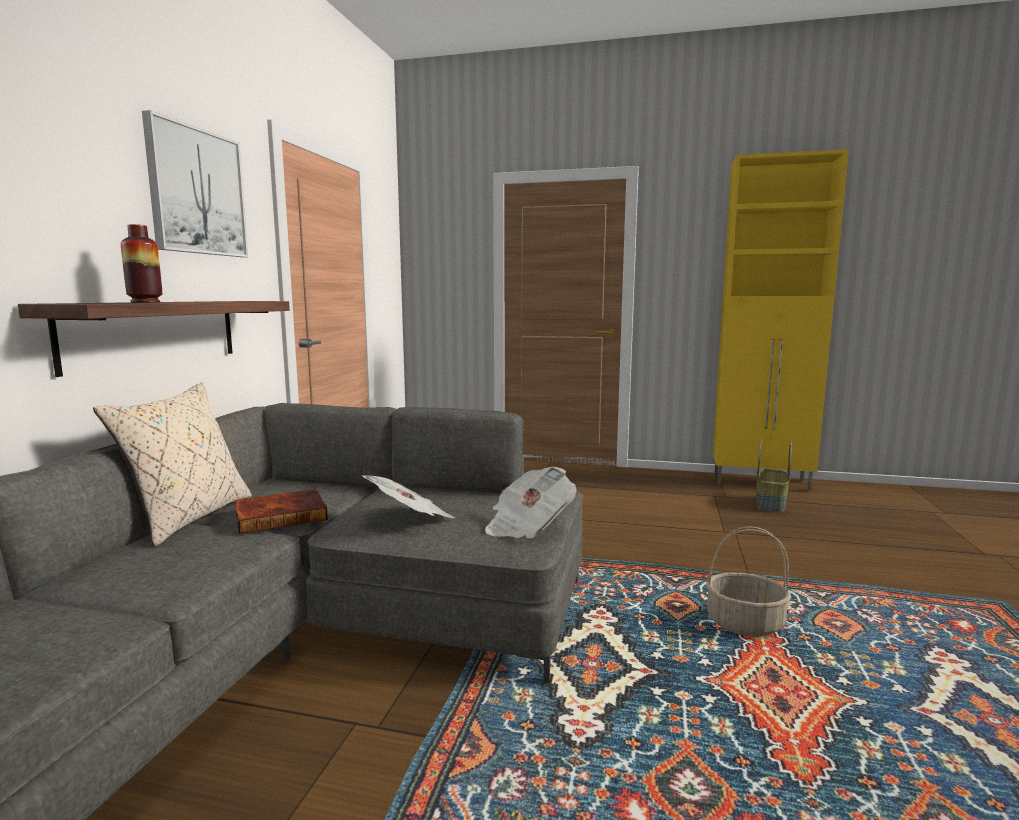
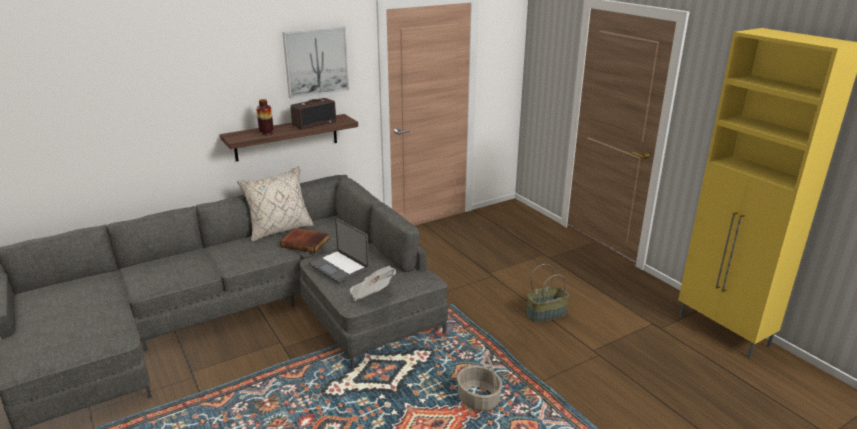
camera: 45 degrees right, 15 degrees up
(217, 301) = (314, 123): none -> radio
(410, 519) = (339, 267): newspaper -> laptop
(769, 503) = (682, 349): basket -> basket (545, 314)

